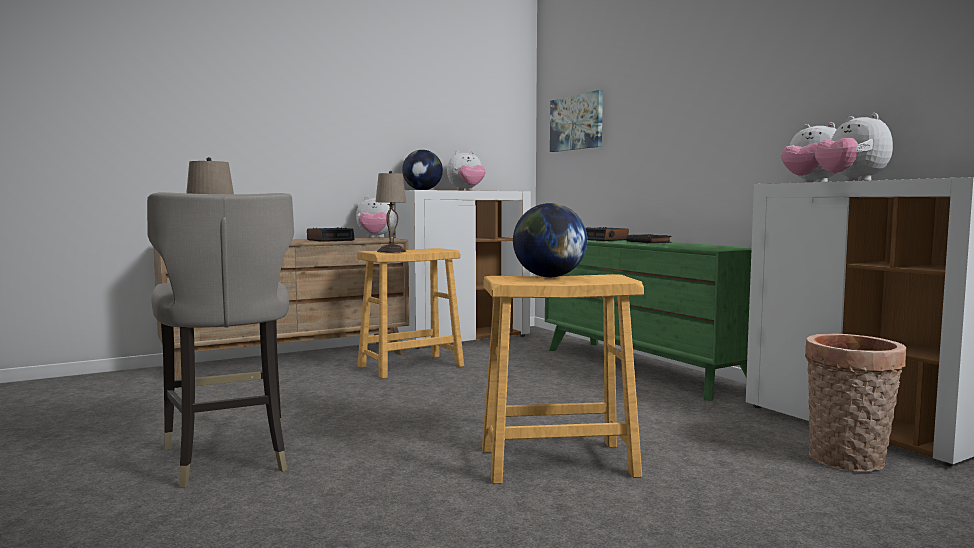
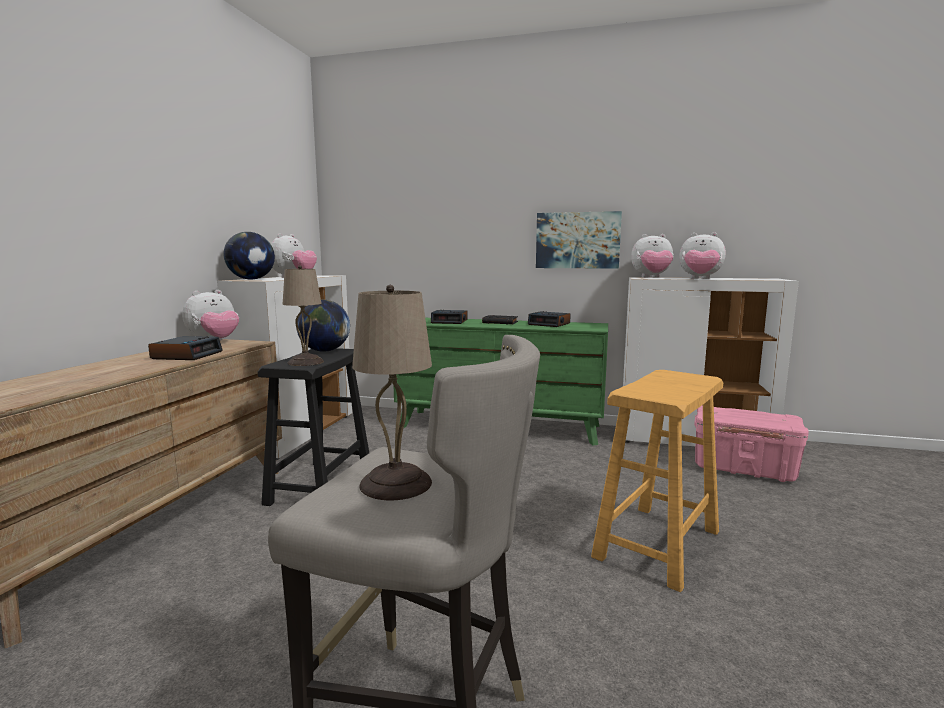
camera: 45 degrees left, 5 degrees up
(411, 366) = (321, 485): beige stool -> black stool
(549, 277) = (650, 383): globe -> globe (324, 351)
(576, 122) = (380, 209): picture -> picture (577, 240)
(693, 245) = (549, 324): none -> alarm clock
(848, 462) = (744, 469): basket -> pink storage box

